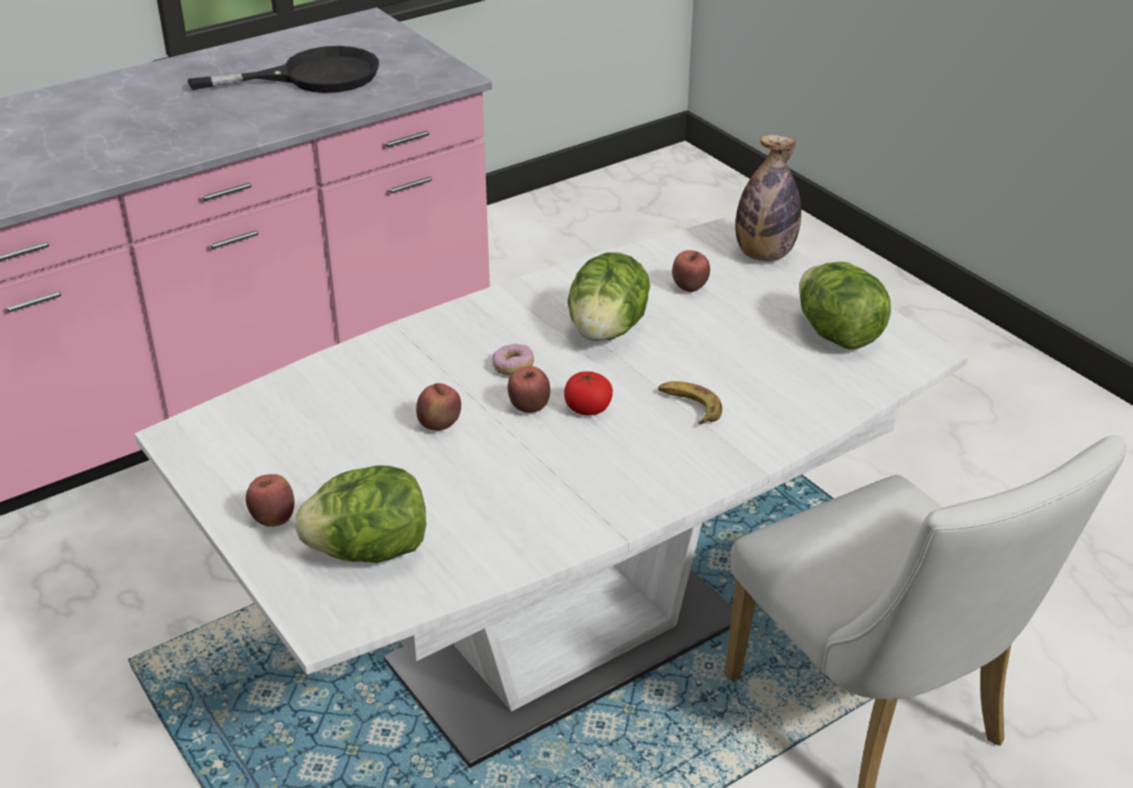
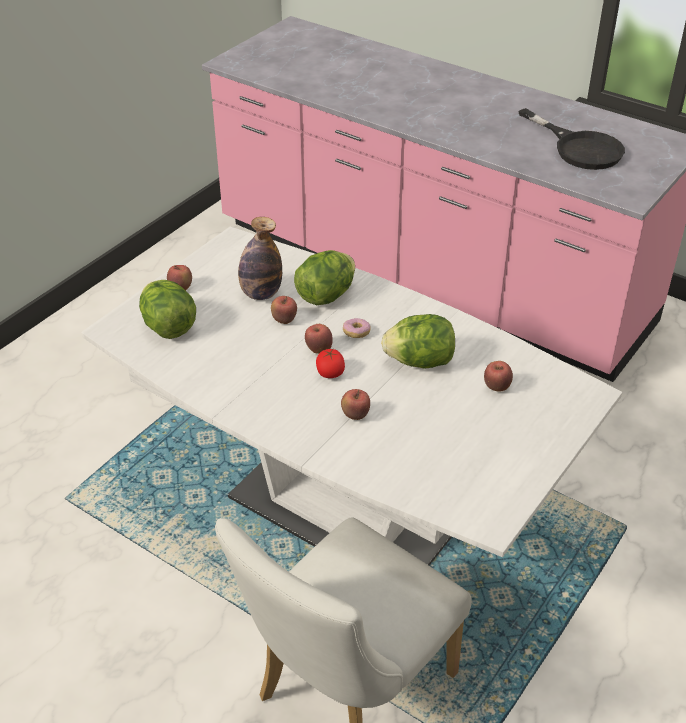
camera: 70 degrees right, 5 degrees up
(689, 407) = (355, 416): banana -> apple
(764, 255) = (570, 416): bottle -> bottle (261, 294)
(837, 335) = (485, 473): lettuce -> lettuce (326, 295)

